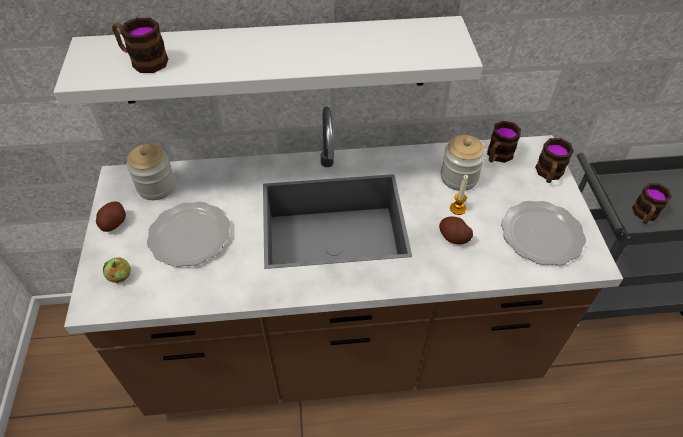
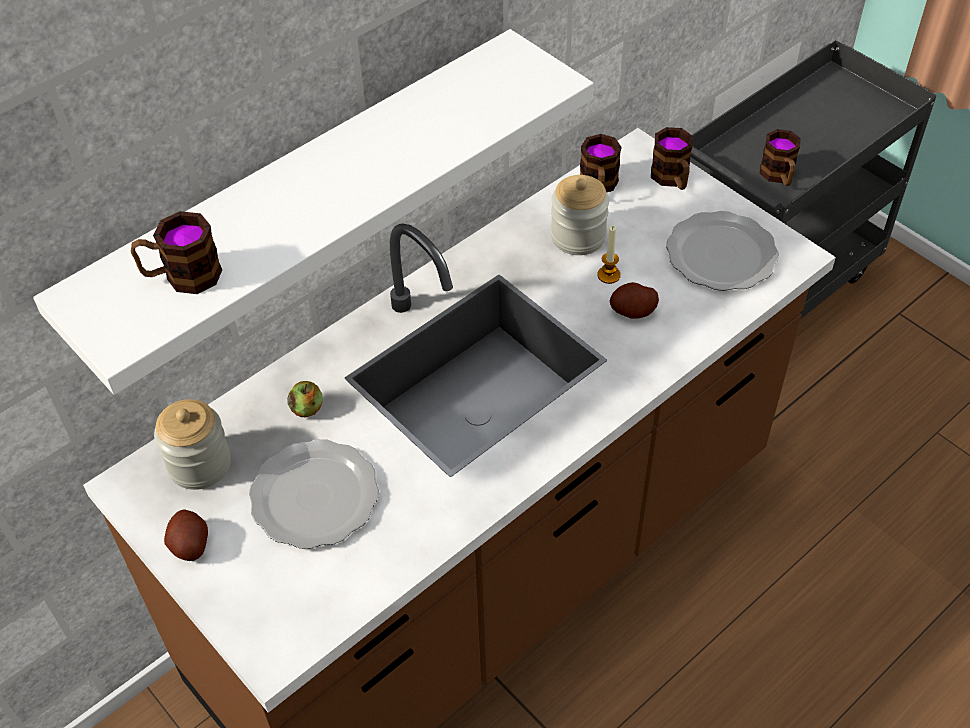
camera: 35 degrees left, 0 degrees up
(120, 276) = (274, 600): apple -> apple (307, 409)

